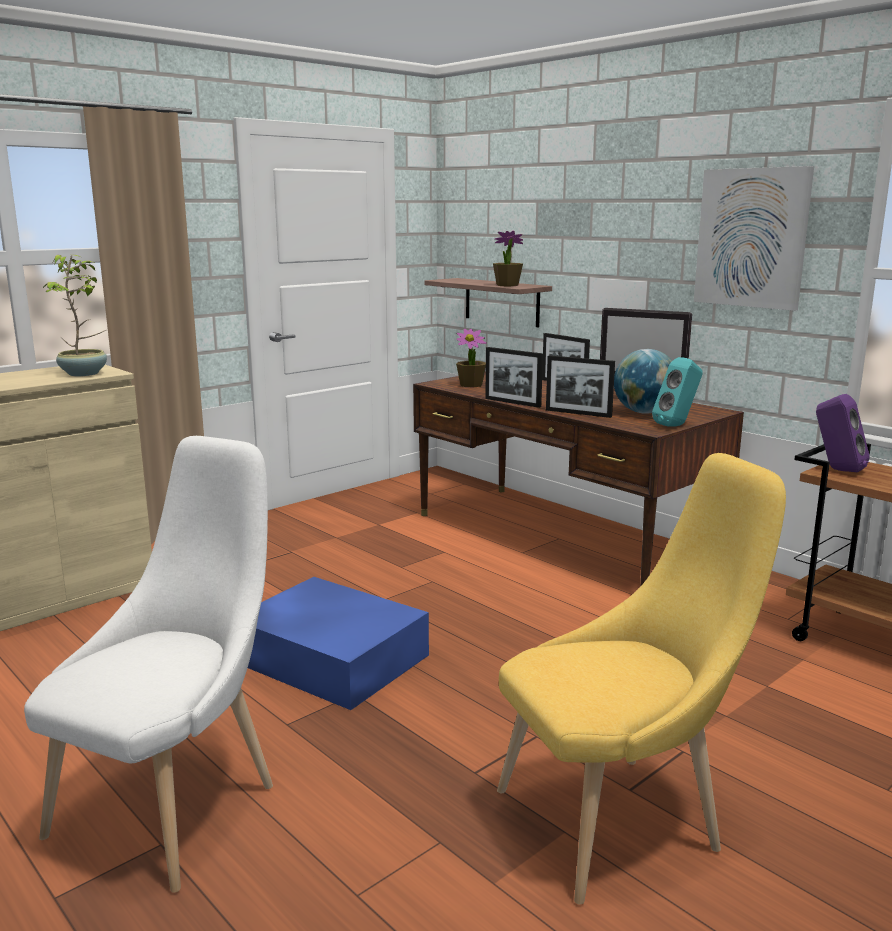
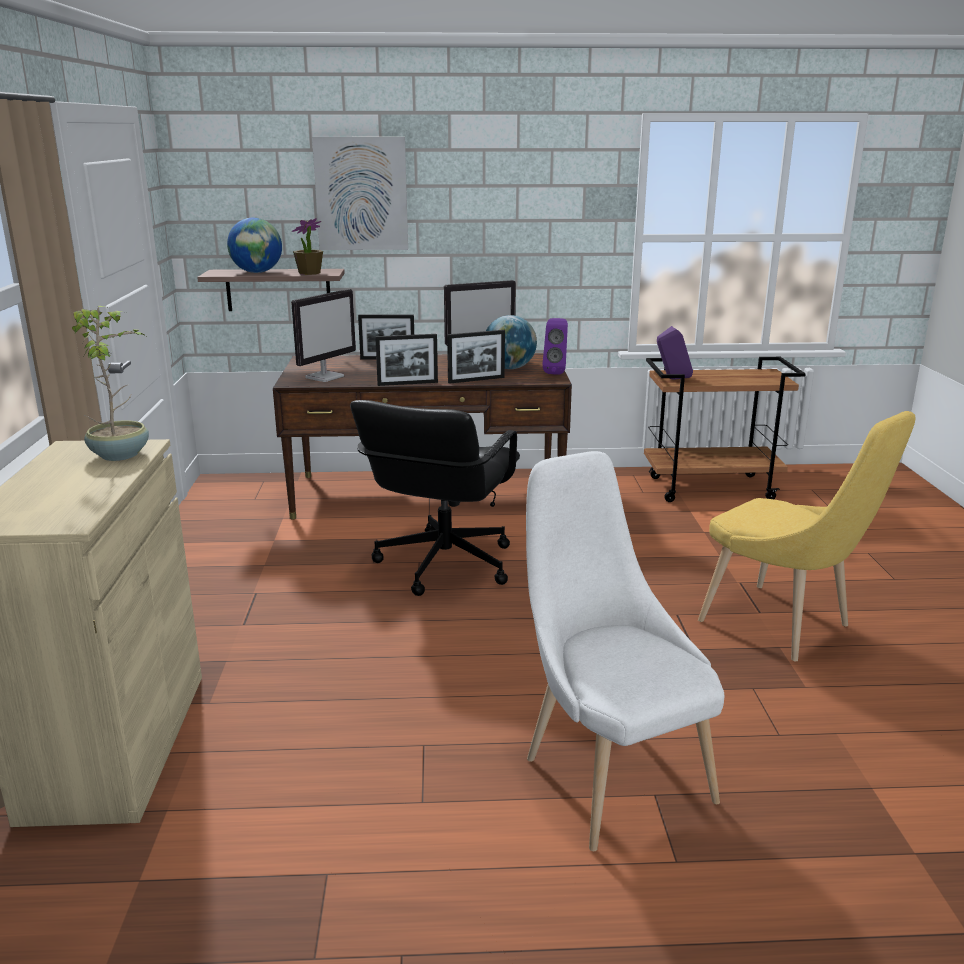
camera: 50 degrees left, 5 degrees up
(330, 657) = (478, 643): blue storage box -> none
(444, 591) = (443, 564): none -> black office chair
(471, 385) = (325, 377): potted plant -> monitor
(474, 281) = (257, 272): none -> globe
(620, 819) = (783, 627): yellow chair -> yellow chair turned 120 degrees clockwise
(677, 425) = (555, 372): turquoise speaker -> purple speaker
(752, 238) = (547, 216): picture -> picture (361, 194)

